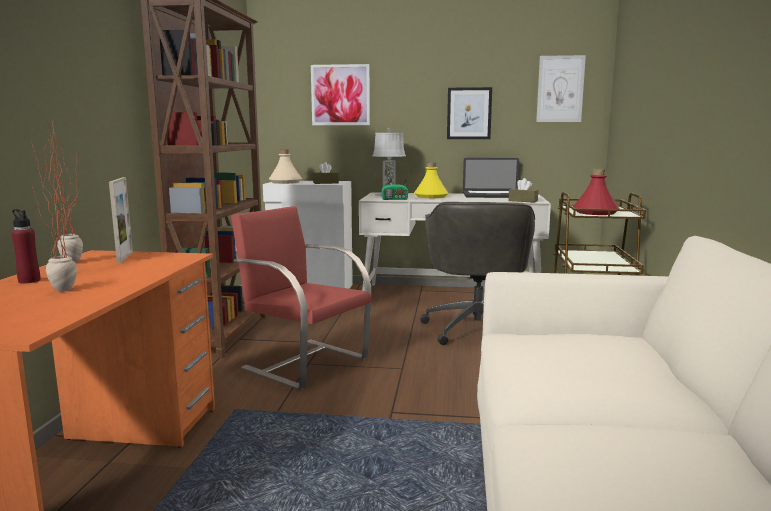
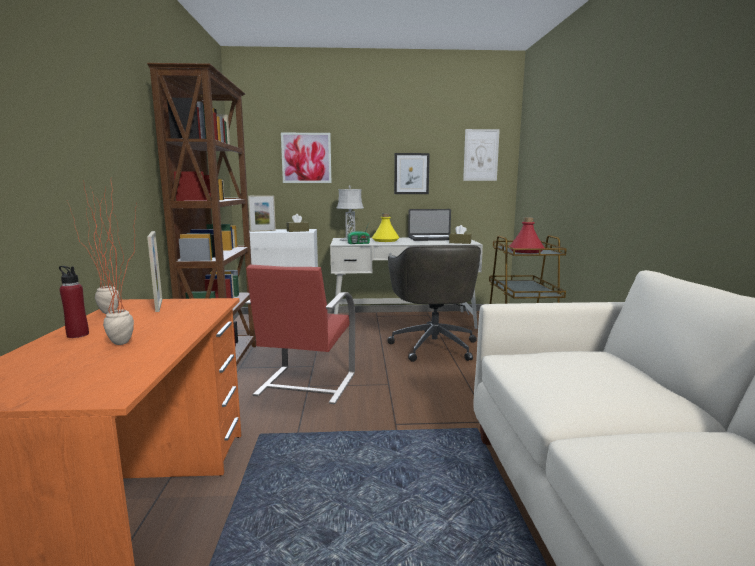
camera: 10 degrees left, 0 degrees up
(285, 182) = (263, 231): beige bottle -> picture frame
(304, 362) = (305, 385): red chair -> red chair turned 105 degrees counterclockwise

